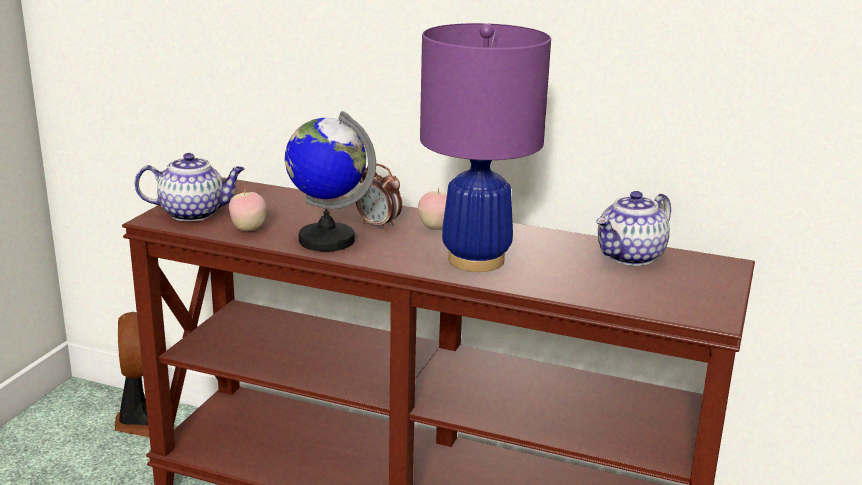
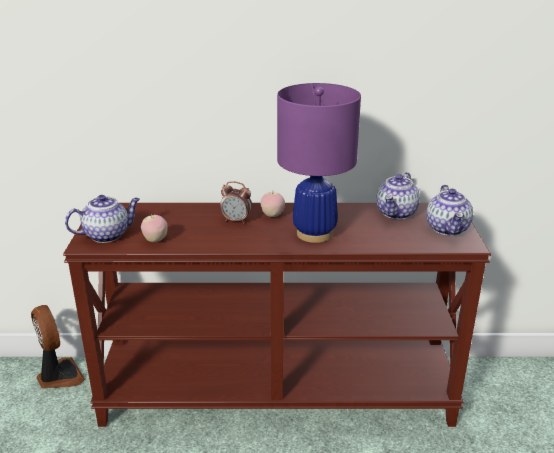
camera: 20 degrees left, 5 degrees up
(326, 240) = (212, 238): globe -> none
(697, 290) = (448, 229): none -> teapot

